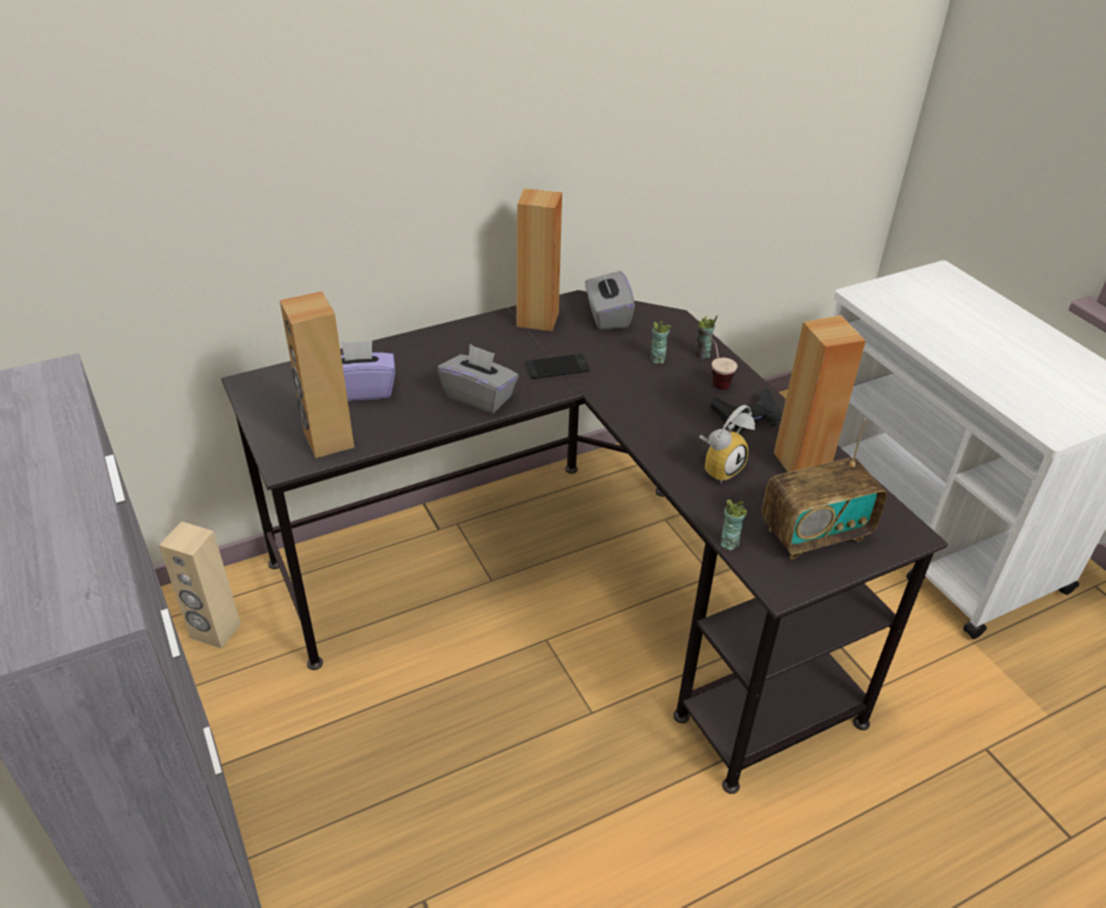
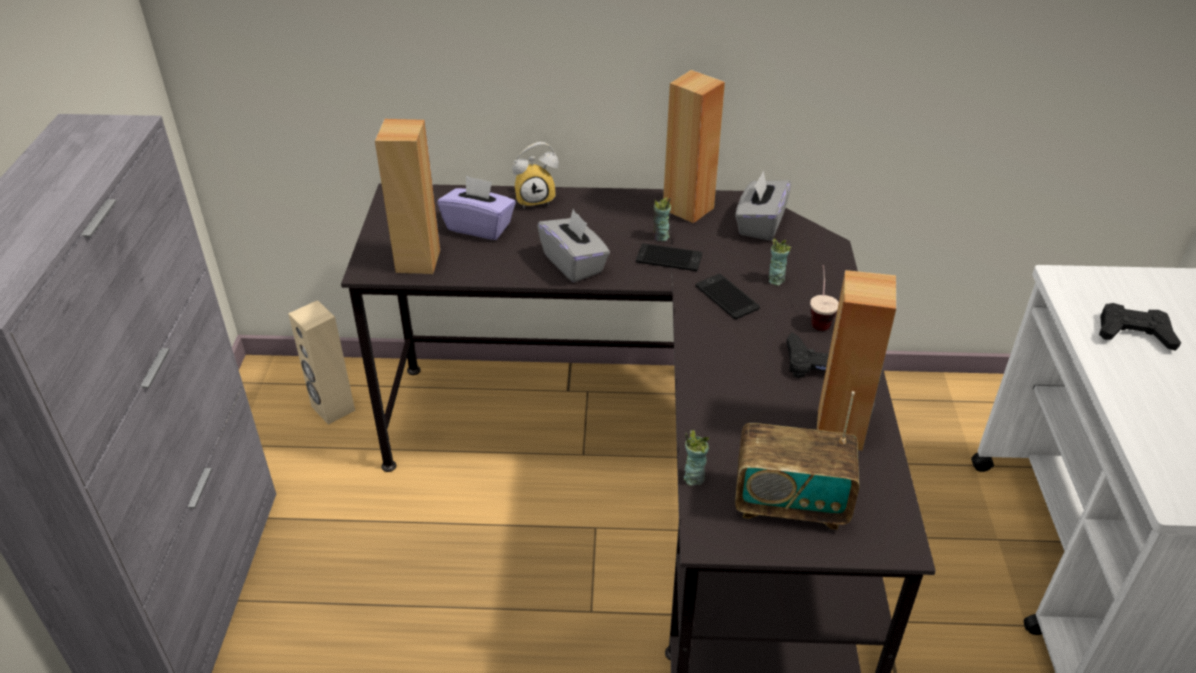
camera: 30 degrees right, 0 degrees up
(631, 385) = (727, 297): none -> phone
(702, 354) = (827, 289): cup -> cup (660, 237)
(719, 467) = (748, 404): alarm clock -> alarm clock (536, 199)
(935, 321) = (1134, 333): none -> black game controller

